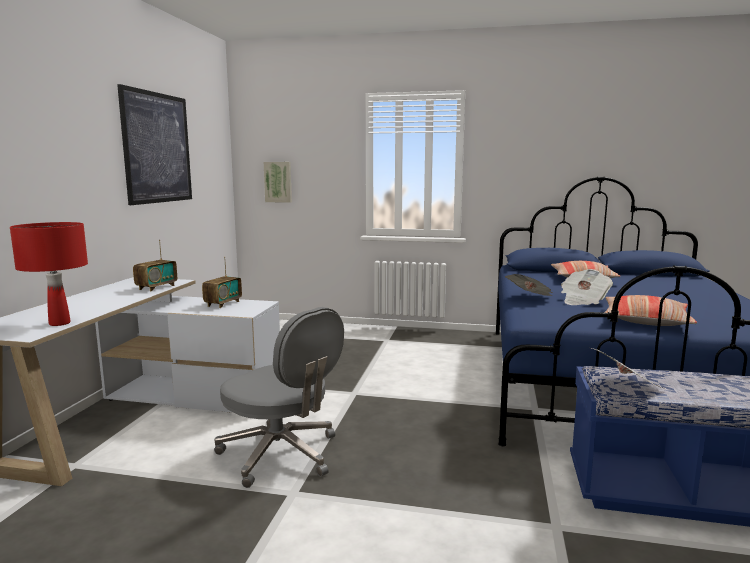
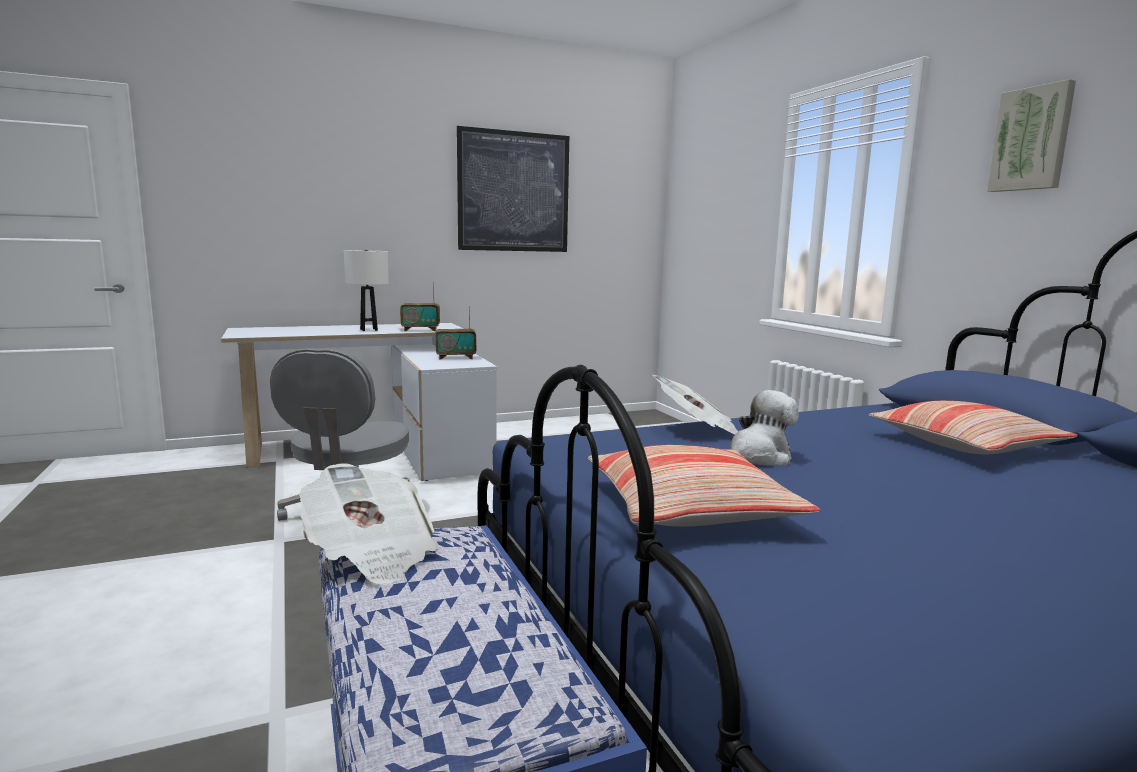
camera: 55 degrees right, 0 degrees up
(59, 323) = (275, 334): red table lamp -> none
(115, 298) = (369, 330): none -> white table lamp
(278, 182) = (697, 237): picture -> picture (1032, 139)
(583, 301) = (757, 458): newspaper -> plush toy

